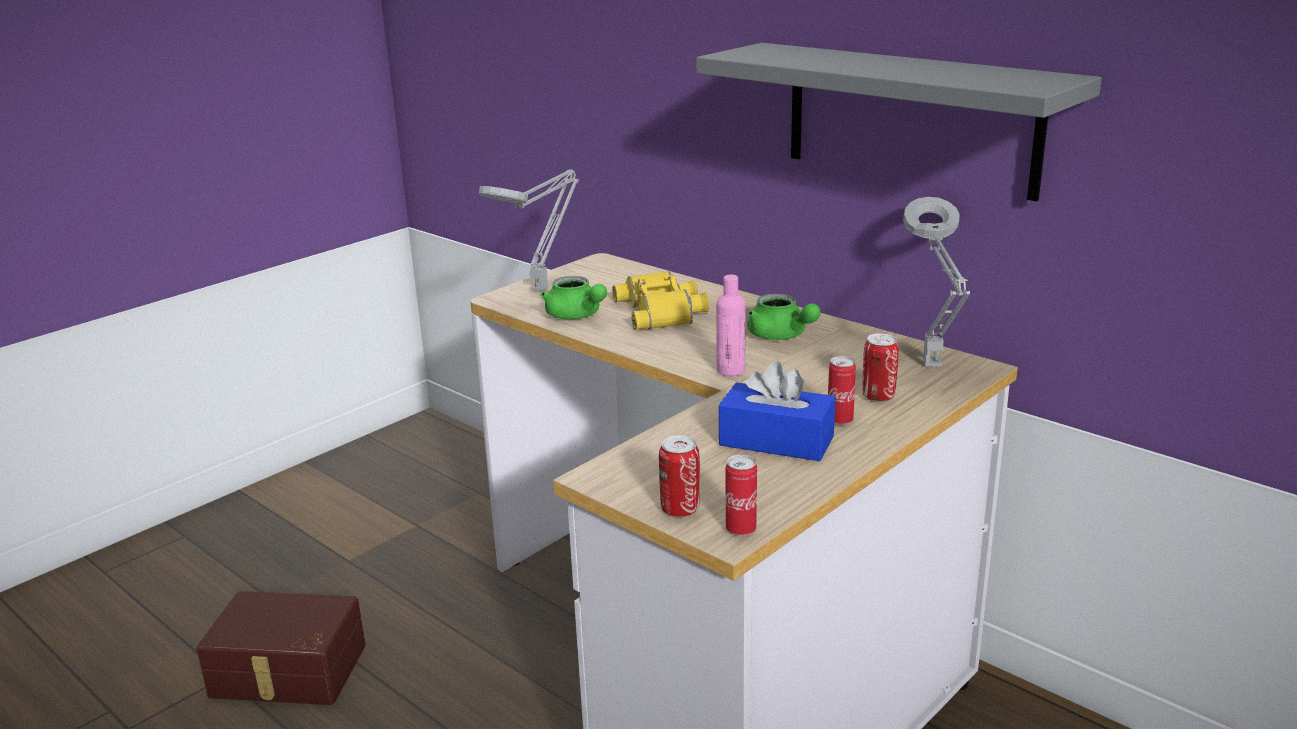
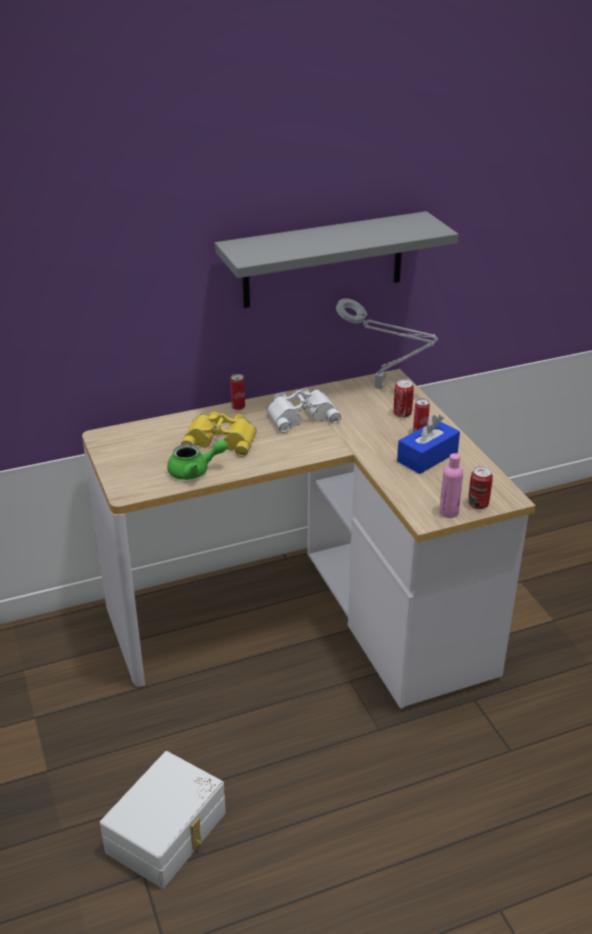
camera: 65 degrees left, 10 degrees up
(287, 672) = (168, 833): brown storage box -> white storage box
(542, 289) = (128, 472): grey table lamp -> none
(730, 370) = (332, 443): pink bottle -> pink bottle (449, 512)
(741, 530) = (507, 493): can -> can (238, 407)
(781, 336) = (301, 414): green teapot -> white binoculars

